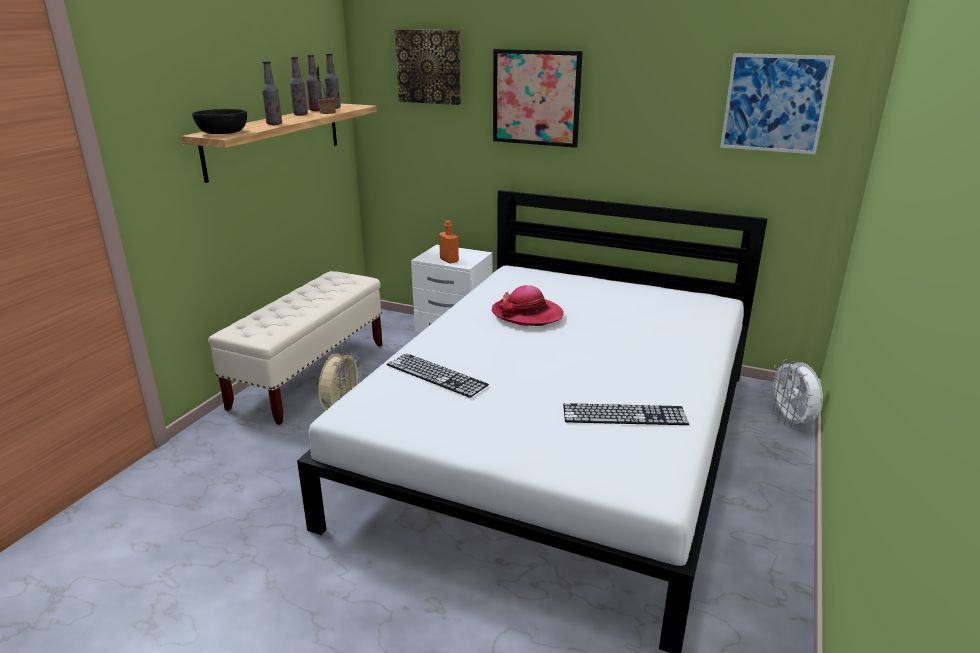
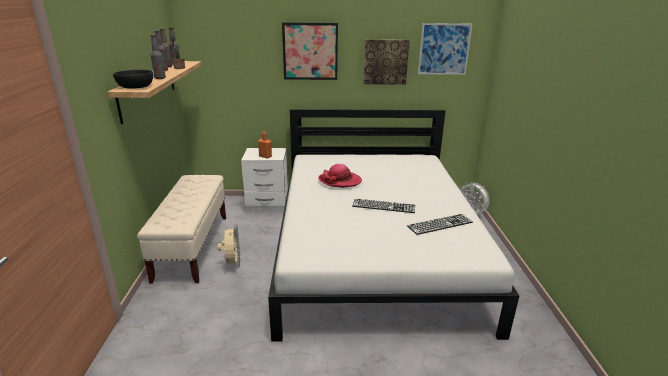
camera: 25 degrees left, 0 degrees up
(429, 66) = (236, 34): picture -> picture (385, 62)
(436, 375) = (324, 225): keyboard -> keyboard (383, 206)

